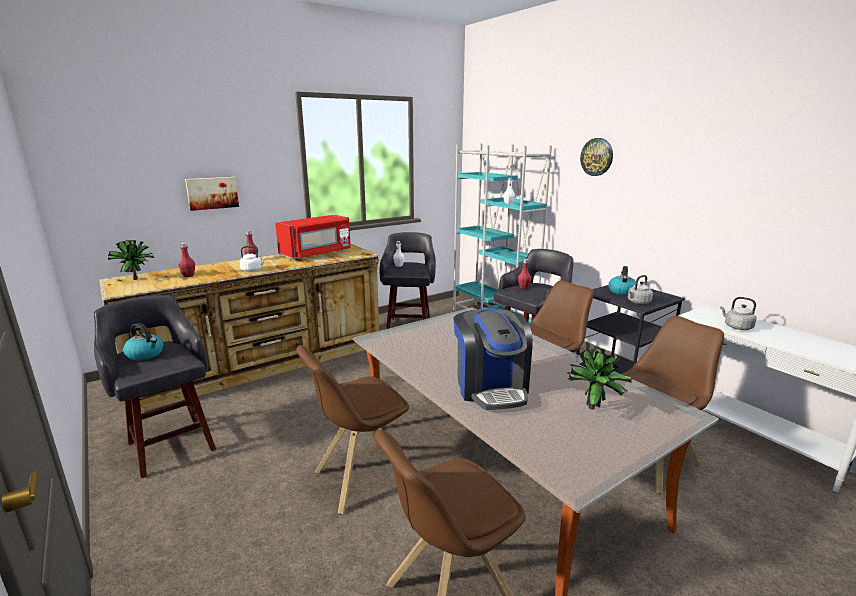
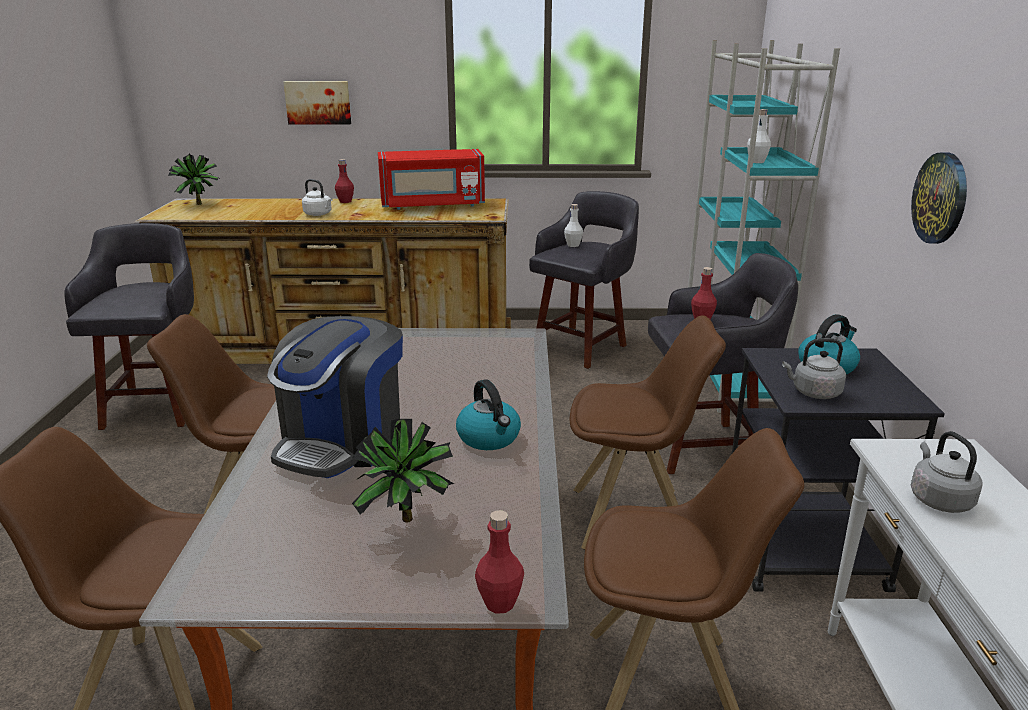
camera: 35 degrees right, 5 degrees up
(146, 354) = (129, 292): kettle -> kettle (489, 438)
(188, 275) = (248, 209): red bottle -> red bottle (499, 603)
(597, 157) = (890, 76): wall clock -> wall clock (940, 198)

